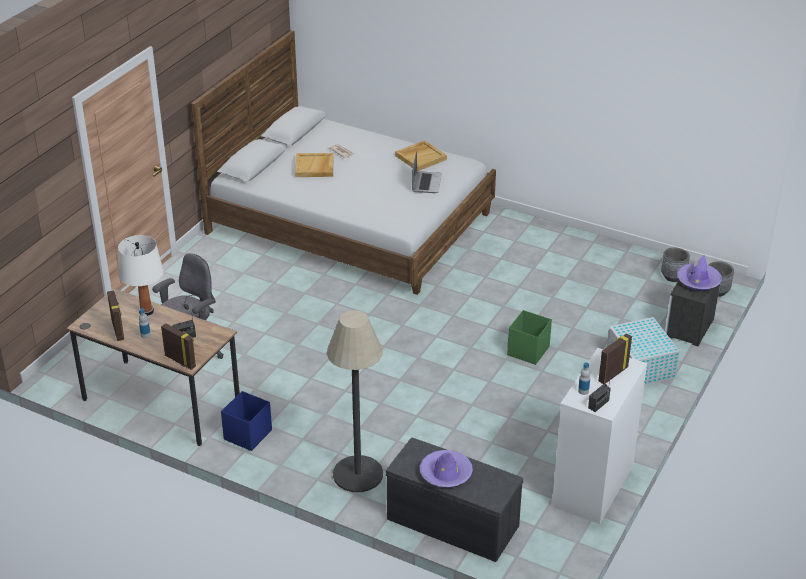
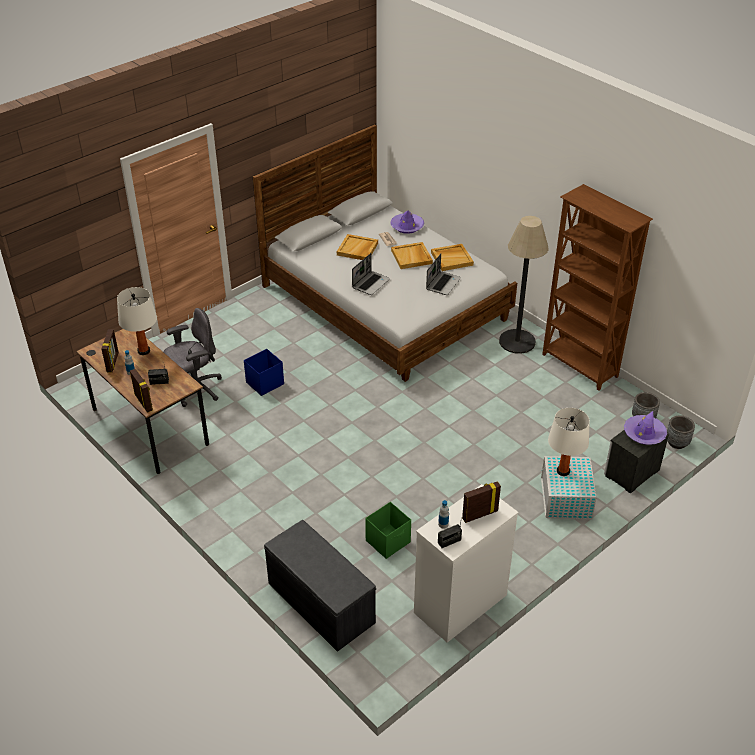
camera: 20 degrees right, 5 degrees up
(247, 435) = (199, 474): blue storage box -> blue storage box (264, 383)
(350, 197) = (370, 283): none -> laptop
(358, 474) = (267, 535): floor lamp -> floor lamp (517, 341)
(378, 164) = (412, 257): none -> beige tray
(445, 473) = (311, 562): purple hat -> purple hat (407, 226)
(529, 351) = (473, 458): green storage box -> green storage box (388, 541)
(586, 242) = (579, 366): none -> brown bookcase
(635, 335) = (563, 471): none -> white table lamp

